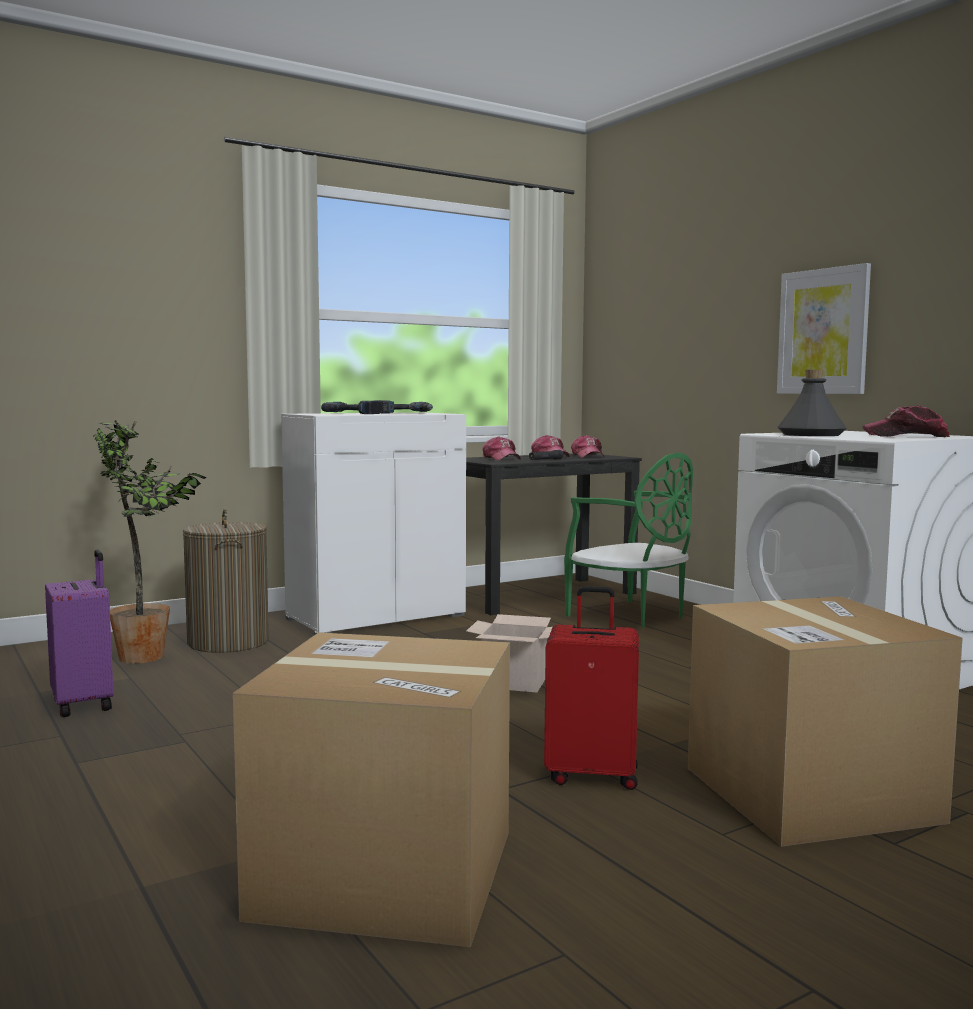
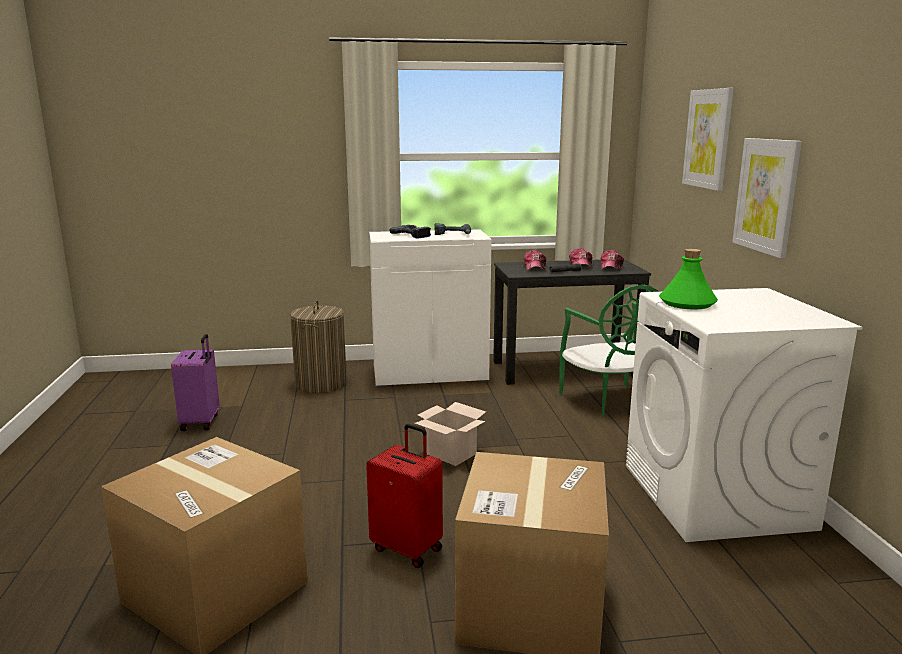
camera: 25 degrees right, 10 degrees up
(145, 658) = (264, 390): potted plant -> none
(715, 286) = (708, 139): none -> picture
(811, 435) = (687, 303): grey bottle -> green bottle
(906, 436) = (766, 316): cap -> none

